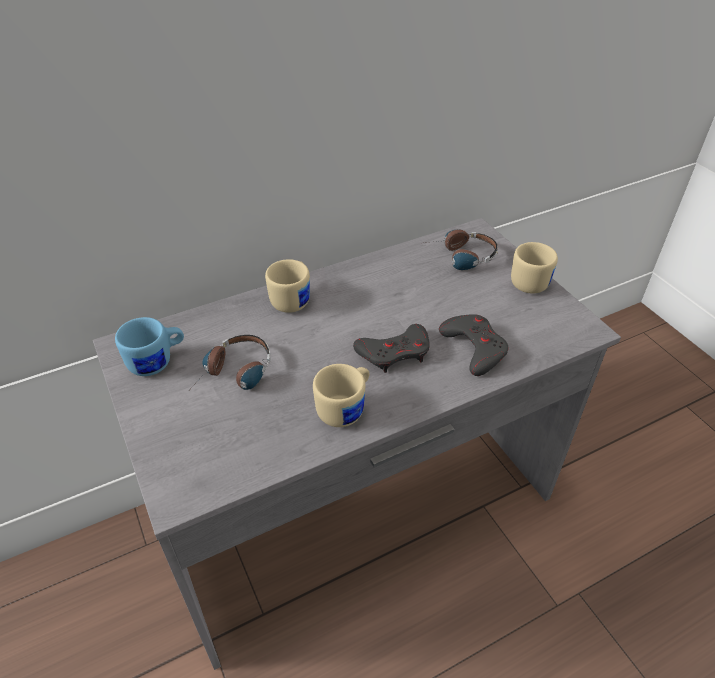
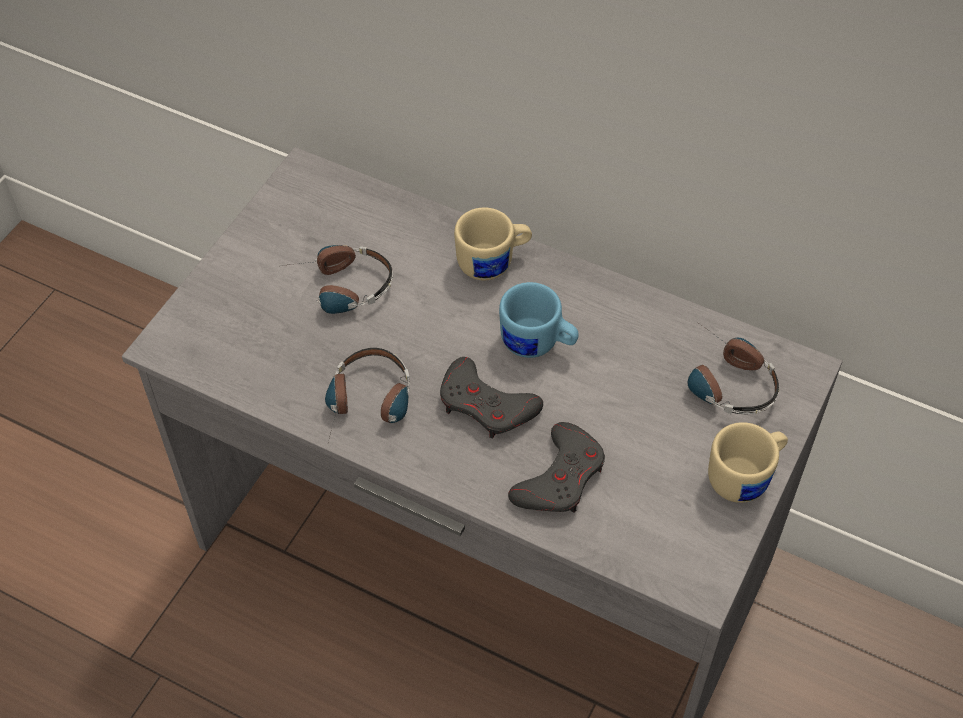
camera: 55 degrees right, 10 degrees up
(157, 361) = (306, 216): blue mug -> blue mug (538, 344)
(346, 408) = (368, 407): beige mug -> headphones

